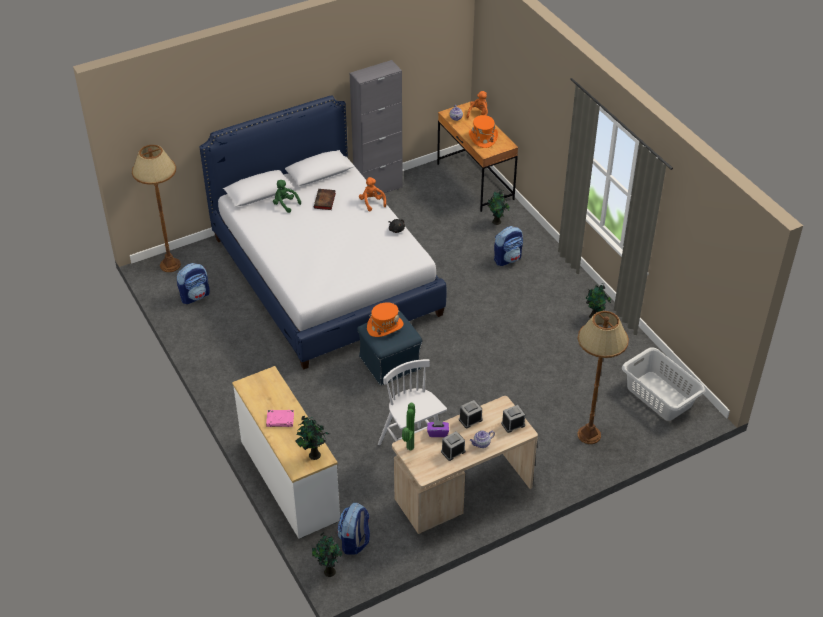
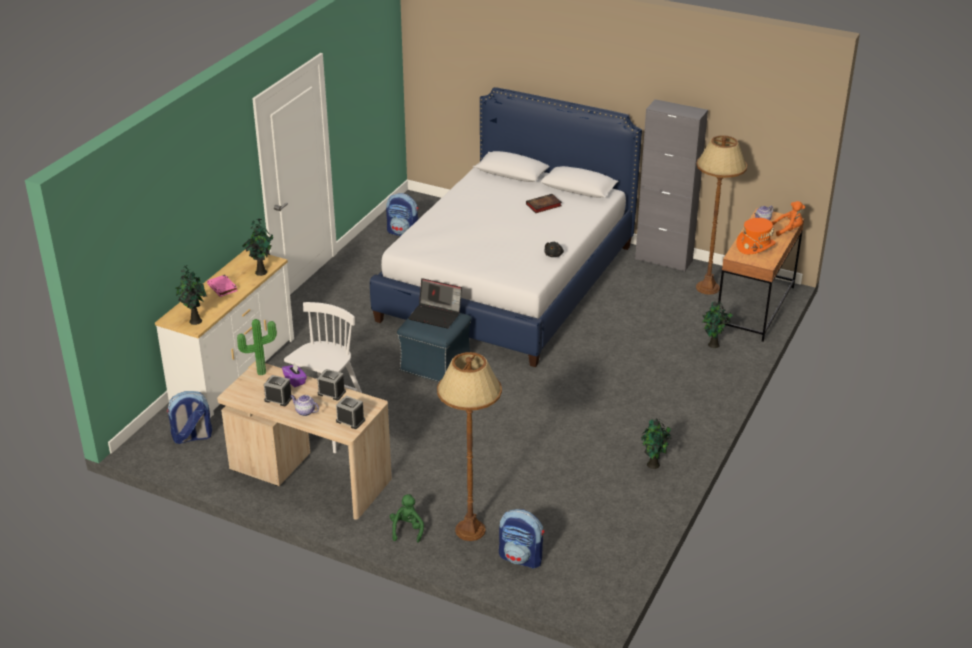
camera: 55 degrees right, 10 degrees down
(170, 265) = (426, 206): brown floor lamp -> brown floor lamp (708, 288)
(285, 204) = (512, 189): green plush toy -> green plush toy (407, 530)
(328, 571) = (145, 437): potted plant -> potted plant (261, 271)
(372, 202) = (574, 228): orange plush toy -> none
(385, 326) = (436, 315): orange hat -> laptop
(507, 259) = (667, 373): backpack -> backpack (521, 558)
(659, 395) = (585, 560): grey laundry basket -> none

